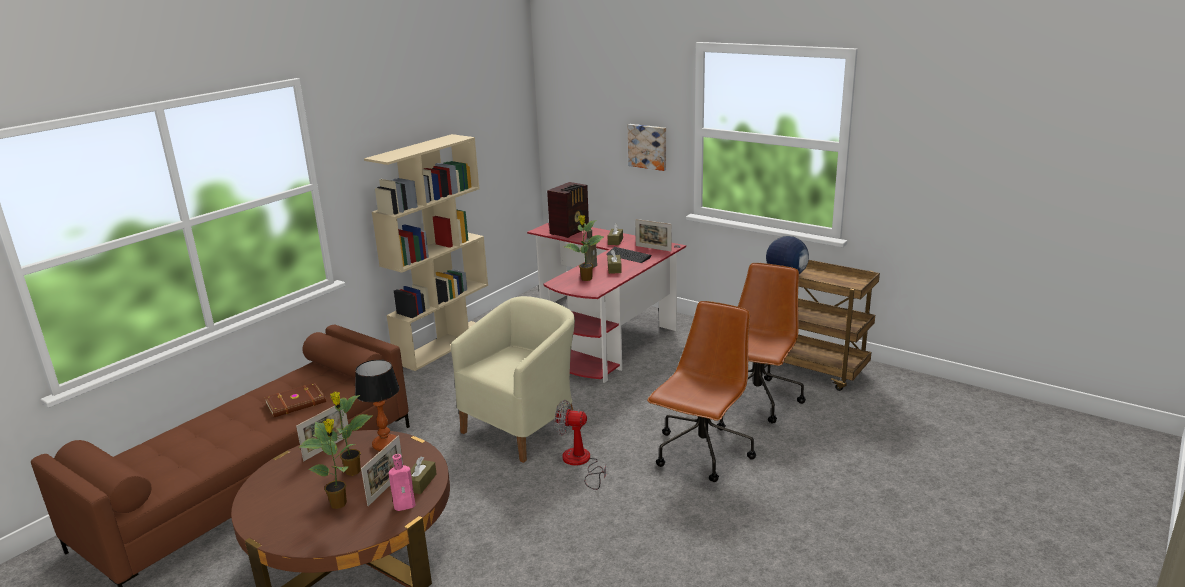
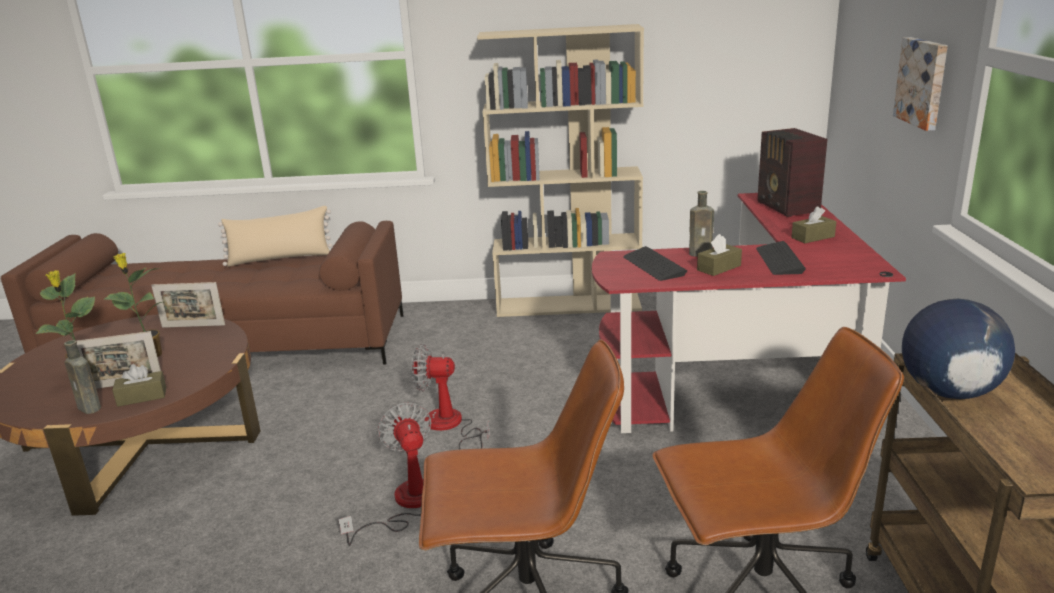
camera: 55 degrees right, 0 degrees up
(264, 389) = (280, 258): none -> beige pillow
(296, 403) = (262, 279): brown book -> none
(386, 445) = (215, 348): table lamp -> none
(406, 505) = (90, 408): pink bottle -> brown bottle
(523, 427) = (450, 426): beige armchair -> fan
(570, 231) = (787, 207): radio -> radio turned 75 degrees clockwise
(586, 279) = (654, 265): potted plant -> keyboard
(653, 248) = (841, 264): picture frame -> none

